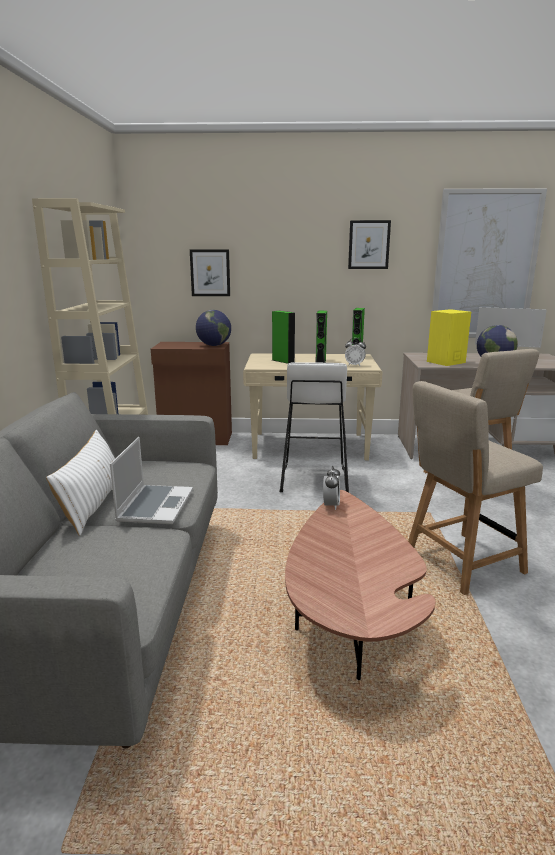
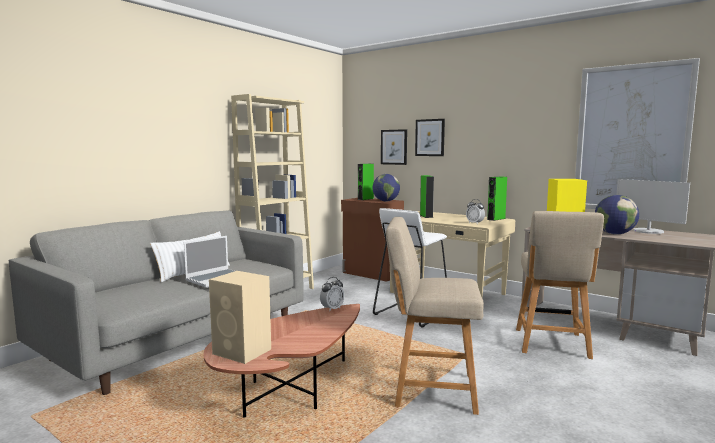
camera: 35 degrees right, 10 degrees down
(320, 361) = (455, 219): green speaker -> green speaker (365, 199)
(360, 601) = (243, 352): none -> beige speaker
(369, 245) = (514, 122): picture -> picture (430, 137)

